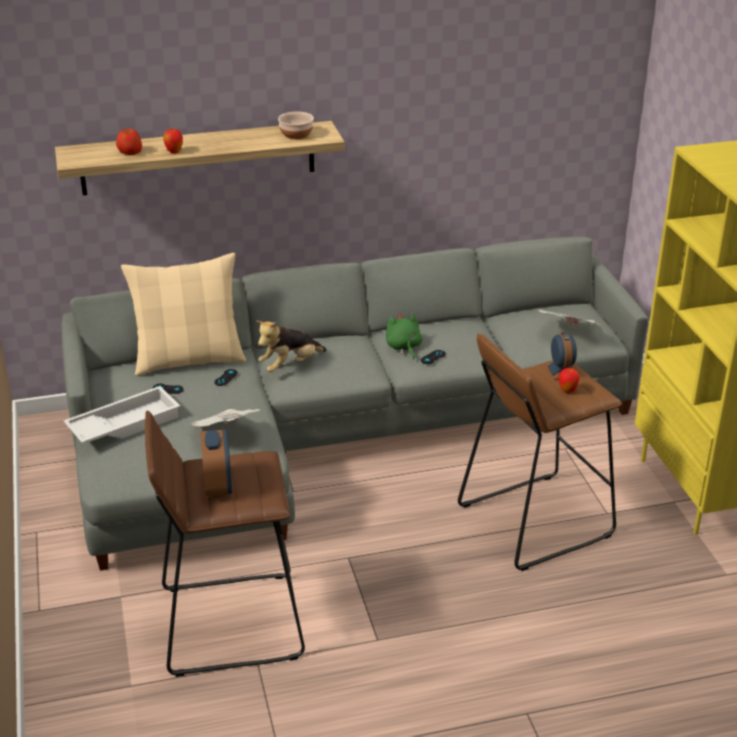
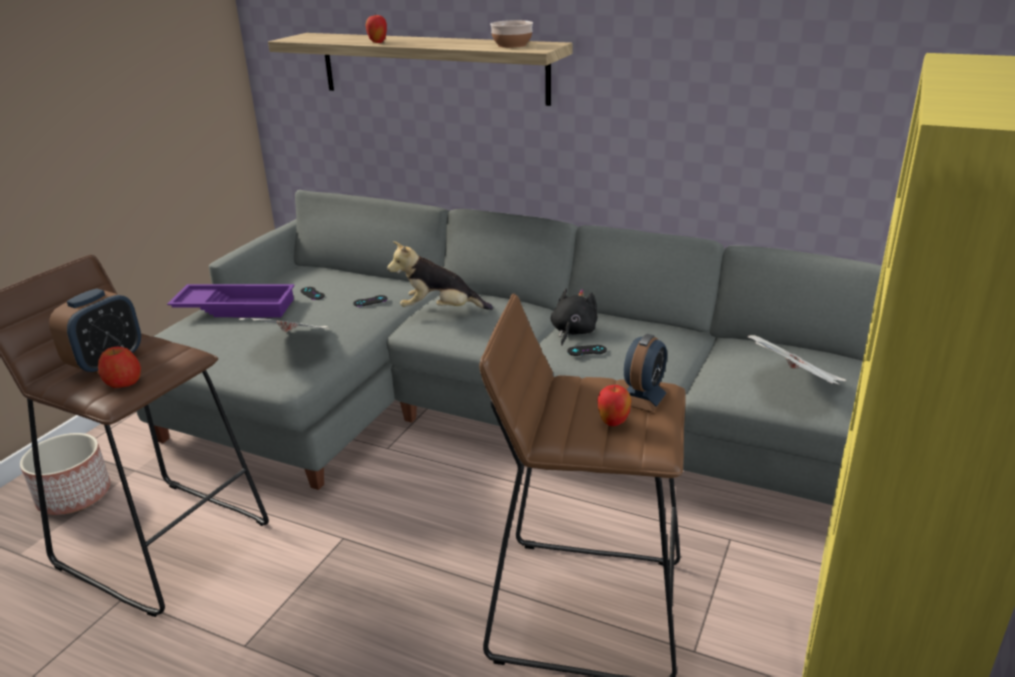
camera: 40 degrees right, 5 degrees down
(103, 634) = (75, 496): none -> planter
(124, 423) = (236, 307): white tray -> purple tray
(130, 152) = (345, 39): apple -> apple (123, 381)
(189, 360) = (369, 279): beige pillow -> none
(403, 347) = (573, 332): green plush toy -> black plush toy

